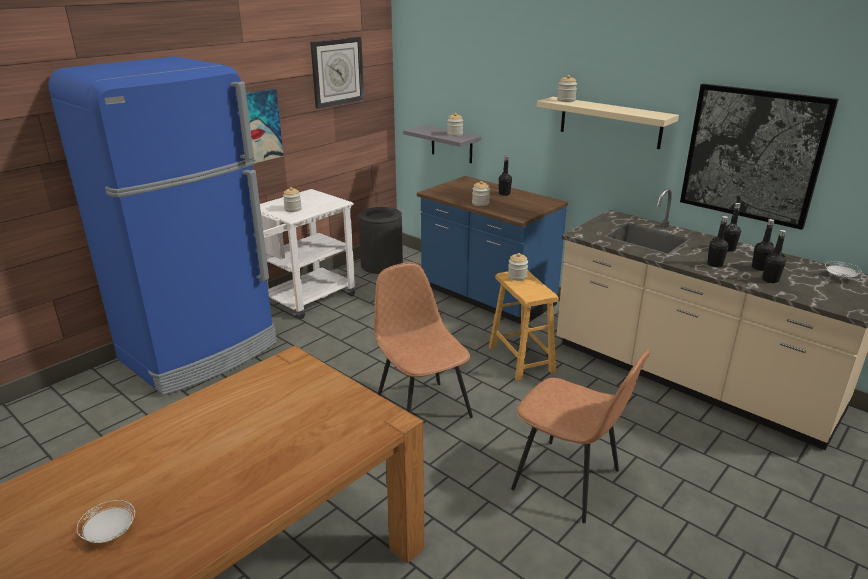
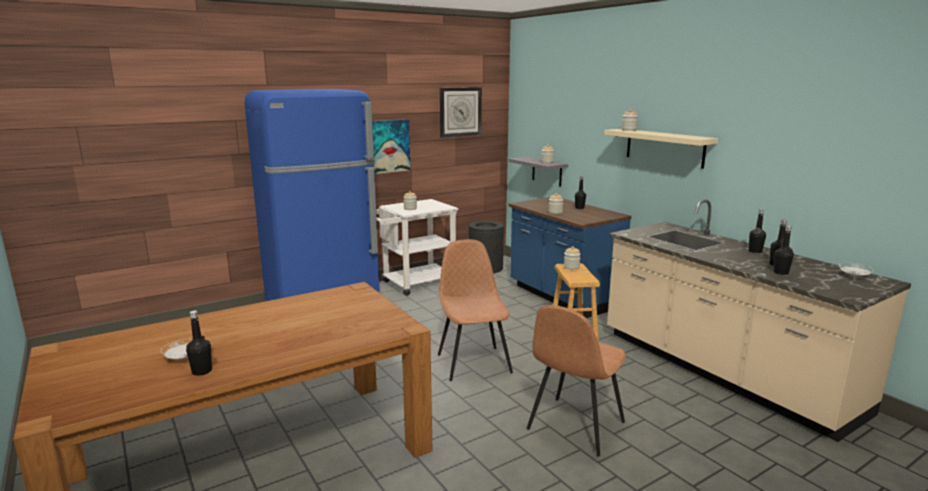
camera: 15 degrees right, 10 degrees down
(568, 481) = (574, 427): brown chair -> brown chair turned 75 degrees clockwise
(714, 264) = (734, 259): black bottle -> black bottle (202, 371)
(752, 154) = (779, 169): picture -> none

